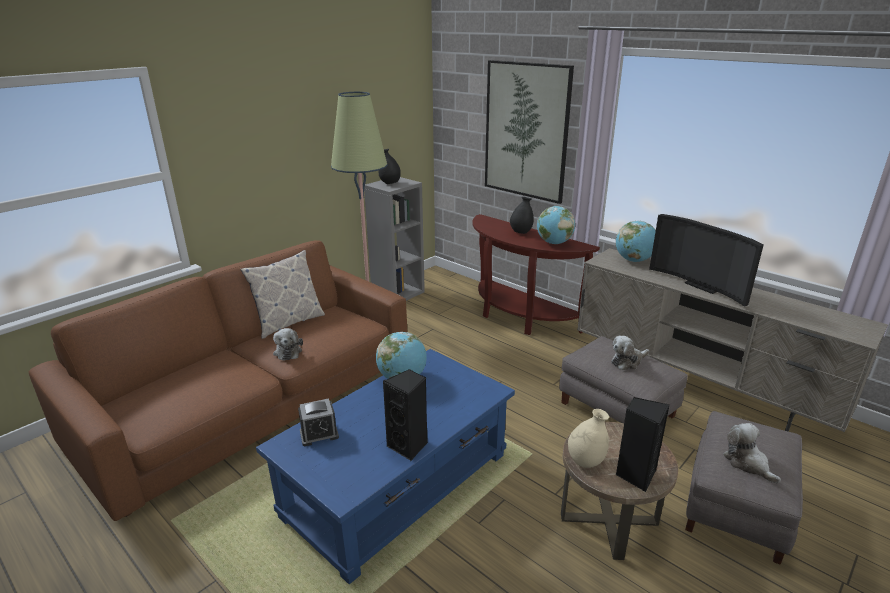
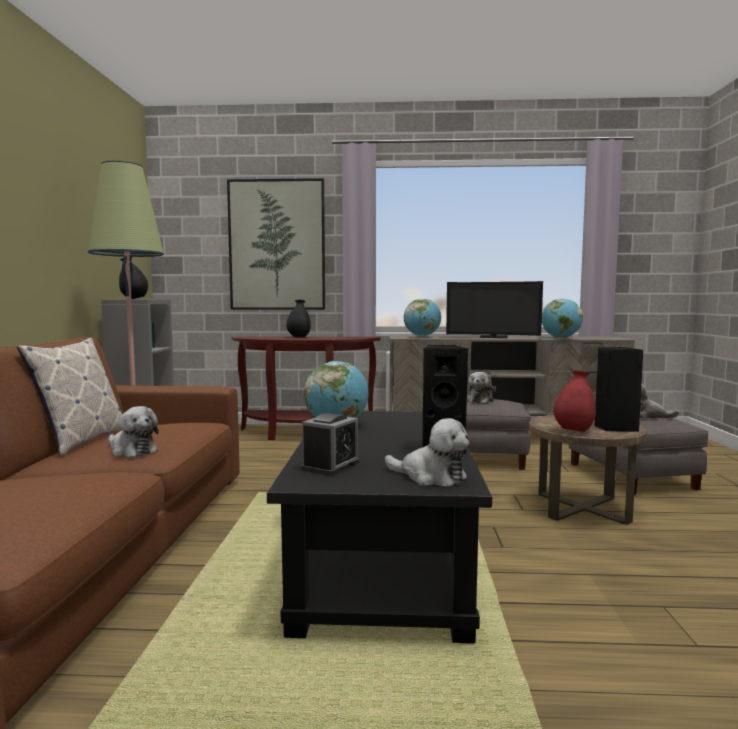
camera: 40 degrees left, 20 degrees down
(345, 477) = (430, 477): none -> plush toy
(398, 484) = (383, 554): blue coffee table -> black coffee table
(554, 243) = (341, 337): globe -> globe (560, 338)
(586, 461) = (573, 431): beige vase -> red vase

